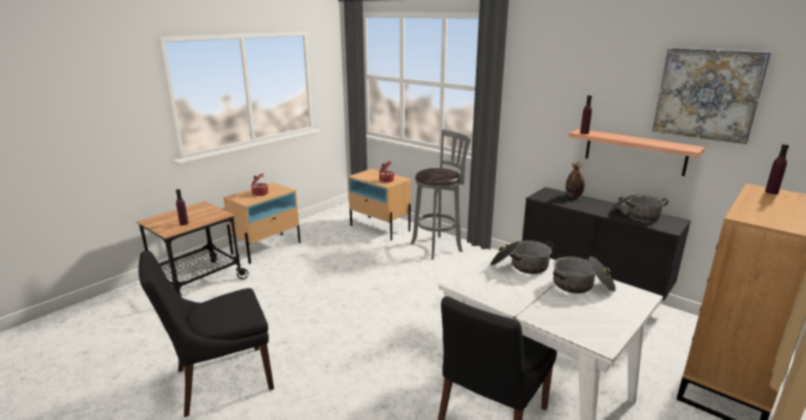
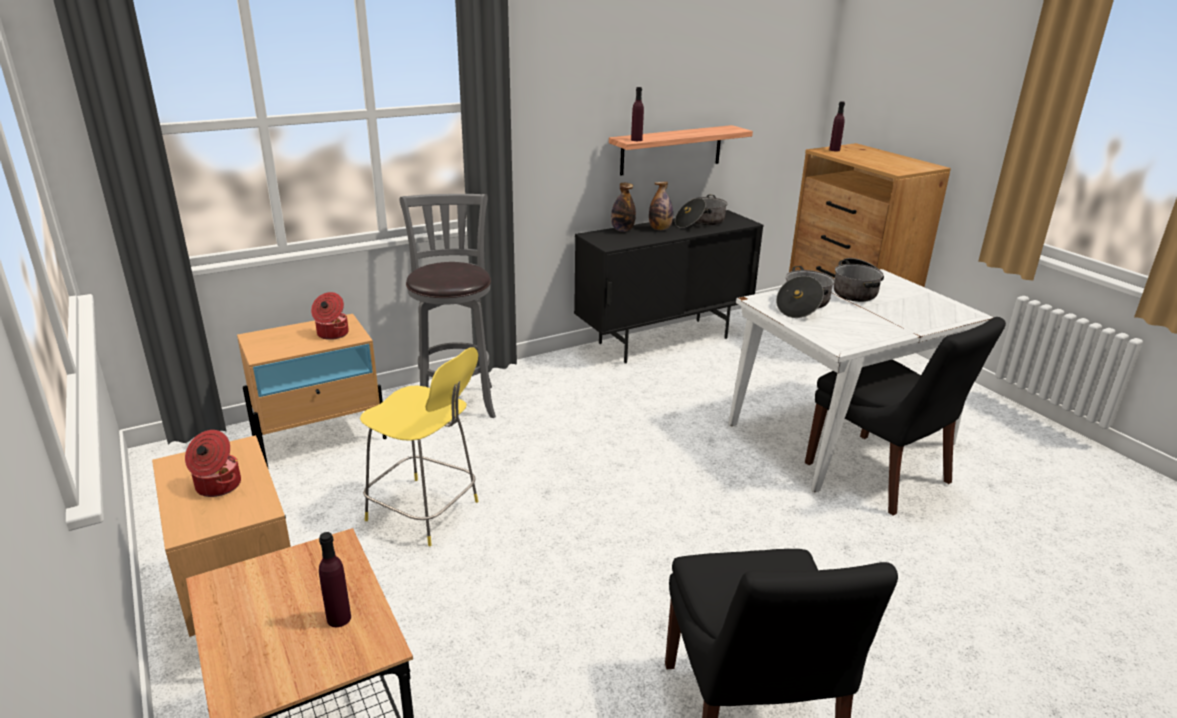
camera: 70 degrees left, 5 degrees up
(341, 263) = (426, 512): none -> yellow stool
(596, 205) = (660, 229): none -> bottle
(707, 94) = (730, 65): picture -> none

